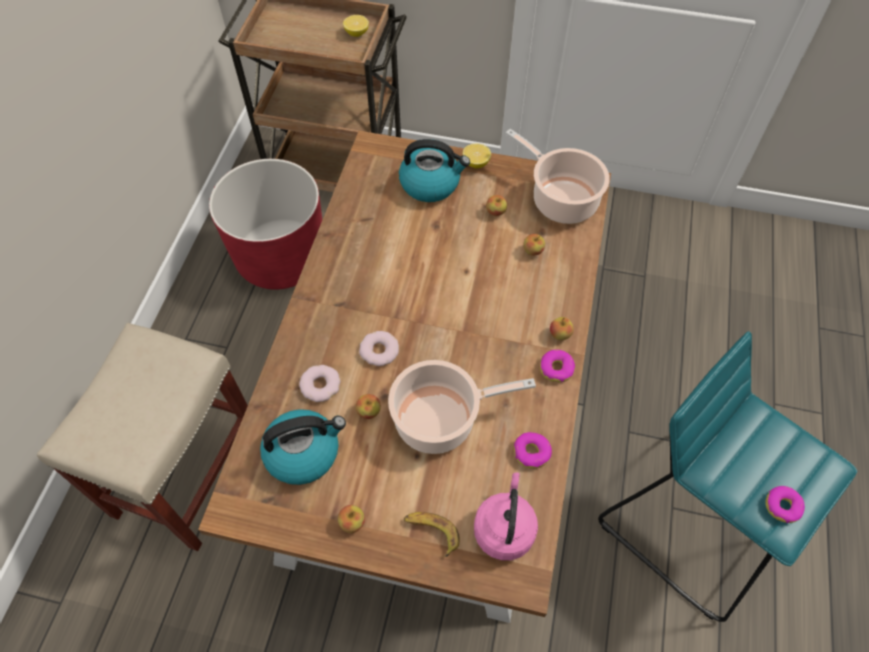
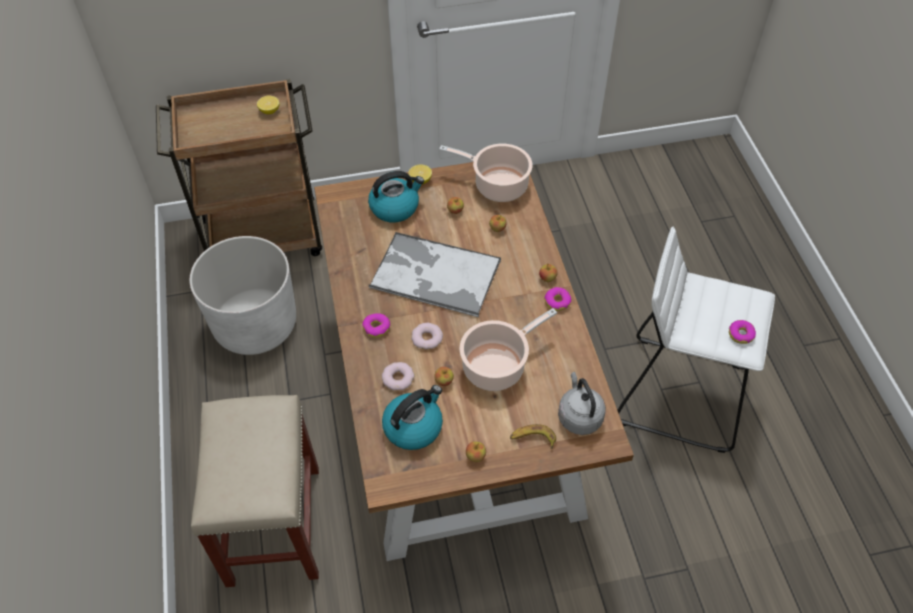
camera: 25 degrees left, 5 degrees down
(281, 257) = (255, 324): red planter -> white planter
(430, 278) = (434, 274): none -> tray
(504, 528) = (579, 416): pink kettle -> grey kettle
(531, 452) = (570, 362): donut -> donut (376, 328)
(693, 522) = (680, 393): turquoise stool -> white stool

